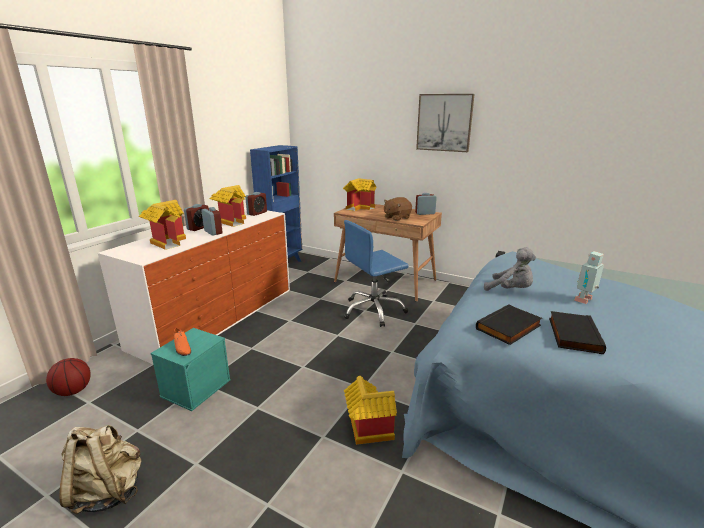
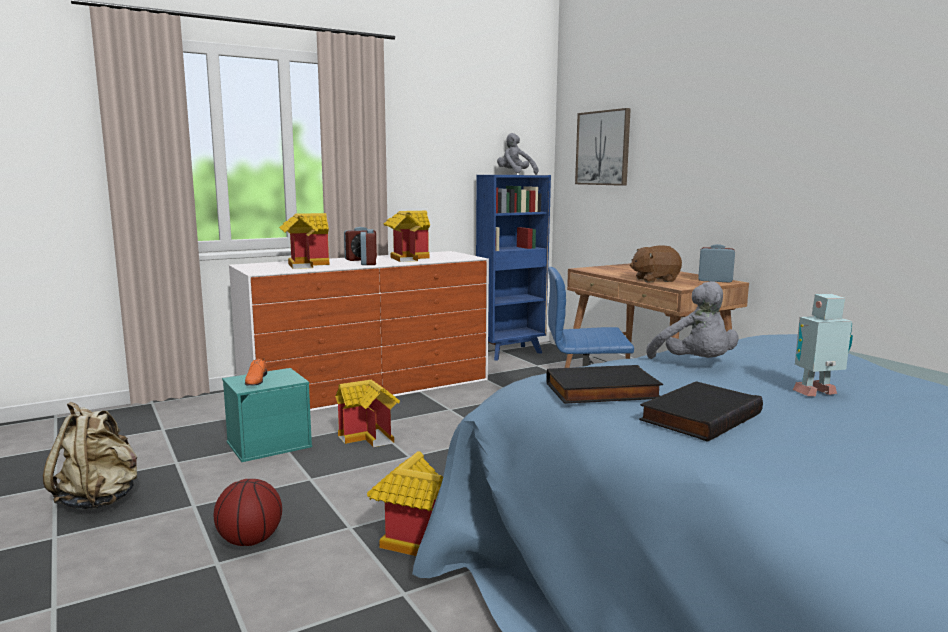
camera: 30 degrees right, 10 degrees down
(73, 391) = (160, 417): basketball -> basketball (250, 540)
(257, 213) = (452, 255): alarm clock -> none
(273, 146) = (515, 174): none -> grey plush toy
(360, 207) = (619, 267): toy house -> toy house (370, 437)
(444, 122) = (759, 126): picture -> picture (603, 148)

